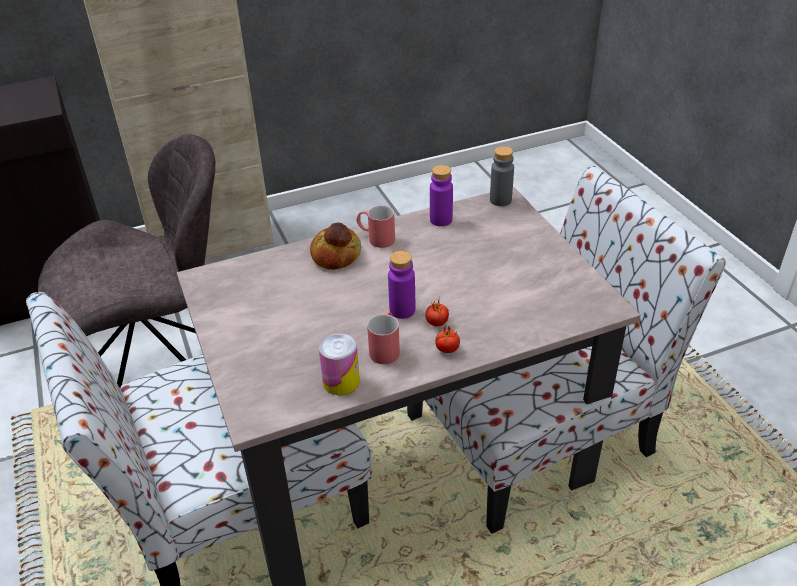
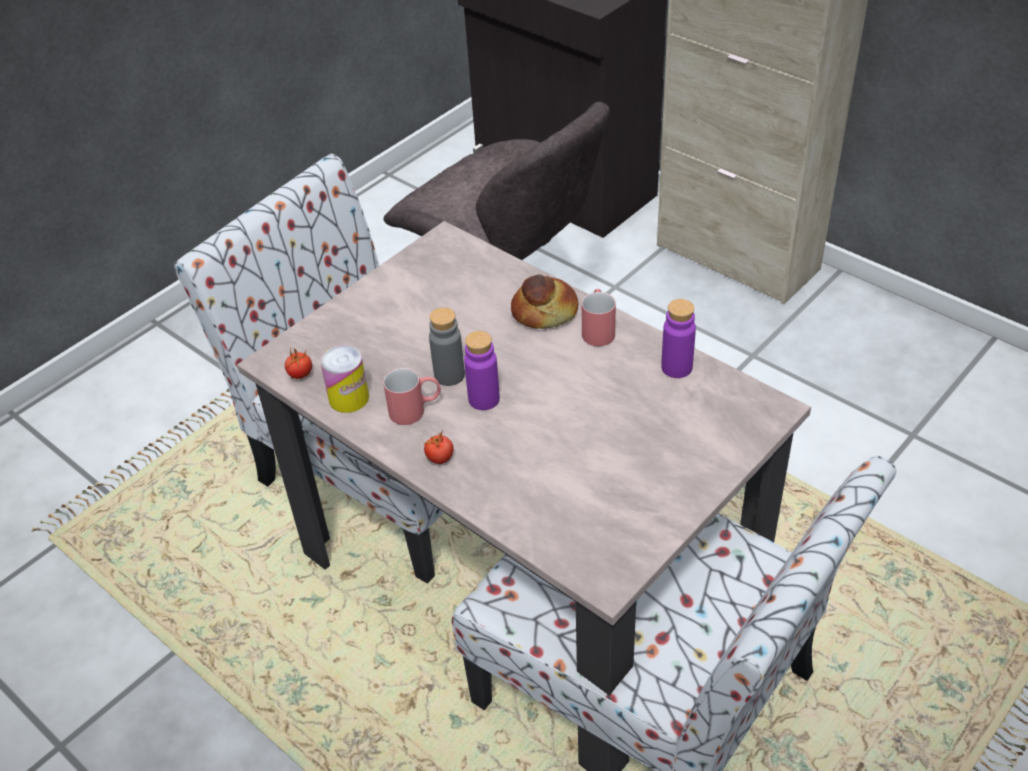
camera: 65 degrees right, 5 degrees up
(437, 323) = (479, 434): tomato -> tomato (300, 375)
(500, 200) = (765, 405): grey bottle -> grey bottle (449, 375)

